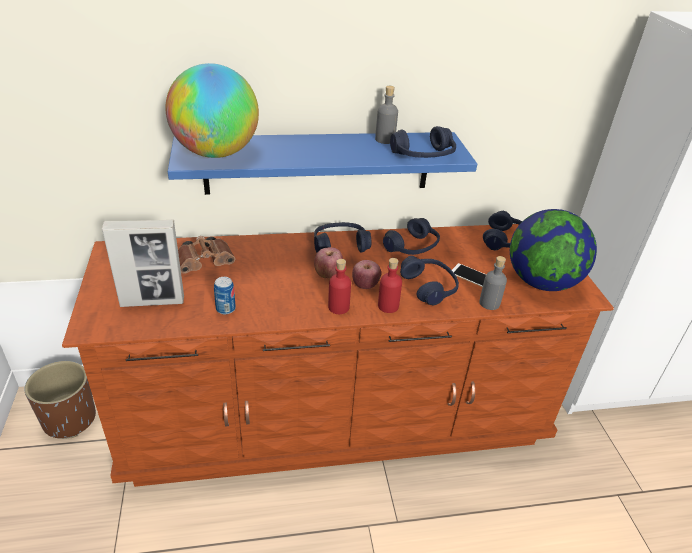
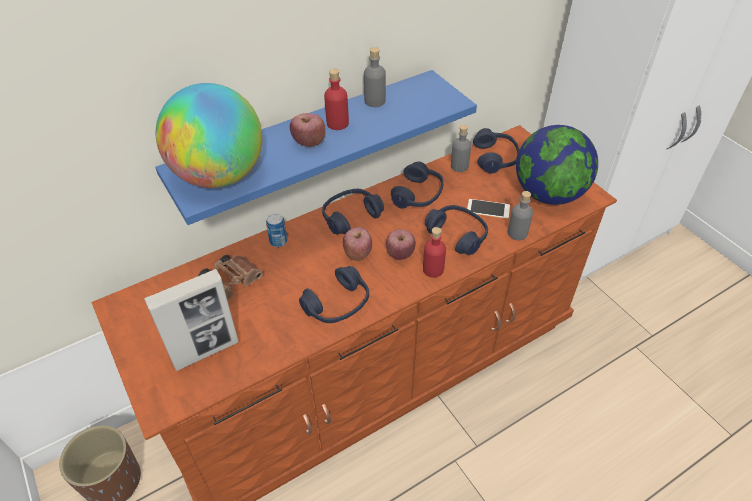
camera: 20 degrees left, 10 degrees up
(225, 309) = (285, 331): can -> can (278, 241)
(306, 151) = (309, 142): none -> apple
(338, 307) = (390, 288): red bottle -> red bottle (337, 123)
(423, 156) = (424, 111): blue headphones -> blue headphones (337, 304)
(465, 237) = (459, 166): none -> grey bottle

